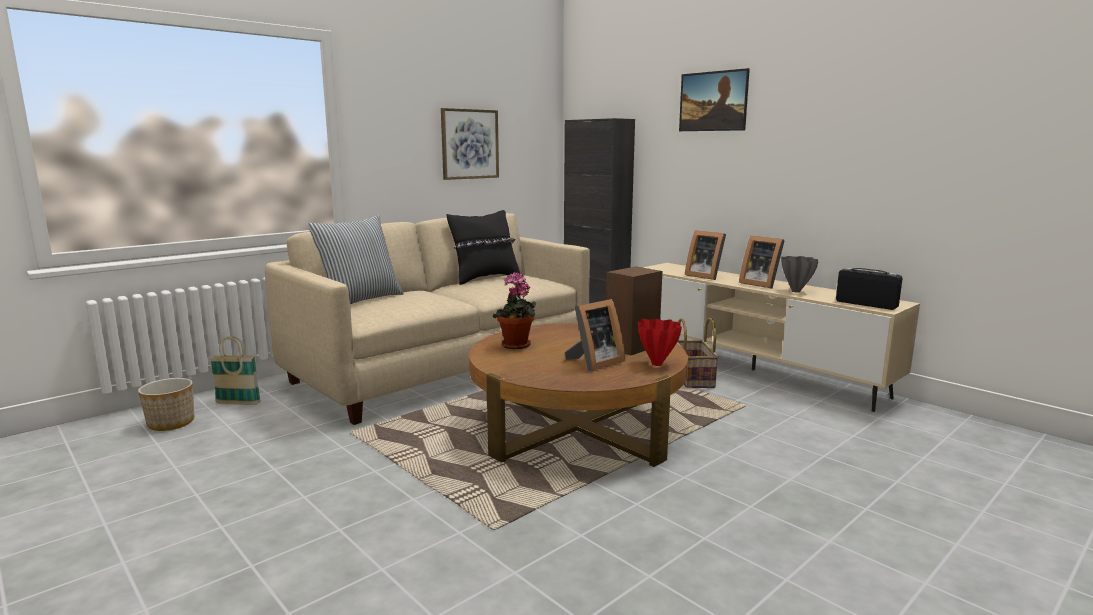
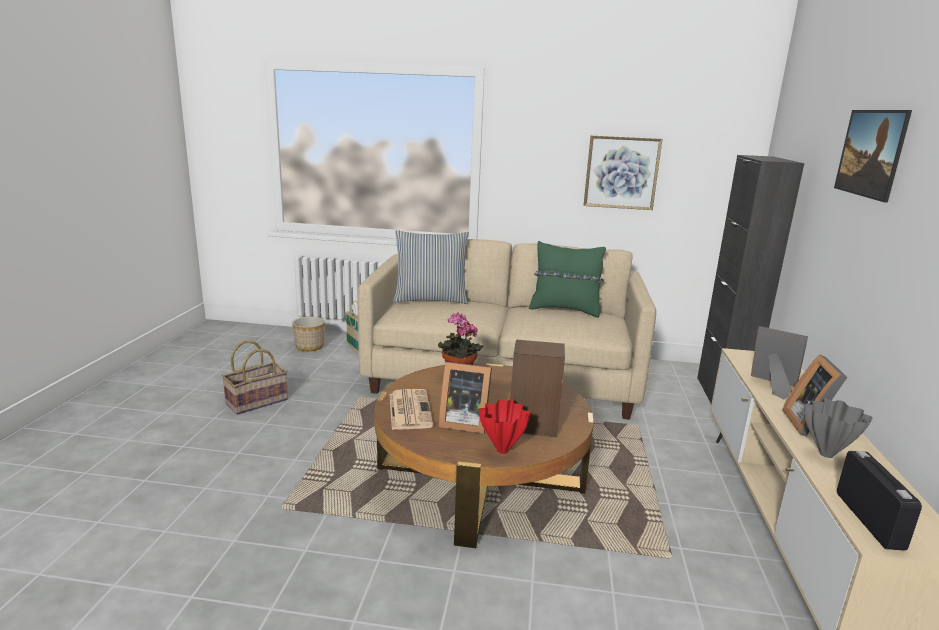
camera: 50 degrees right, 5 degrees up
(485, 278) = (565, 310): black pillow -> green pillow
(541, 373) = (409, 409): none -> newspaper
(692, 378) = (685, 498): basket -> basket (257, 401)
(704, 276) = (773, 386): picture frame -> picture frame turned 120 degrees clockwise

